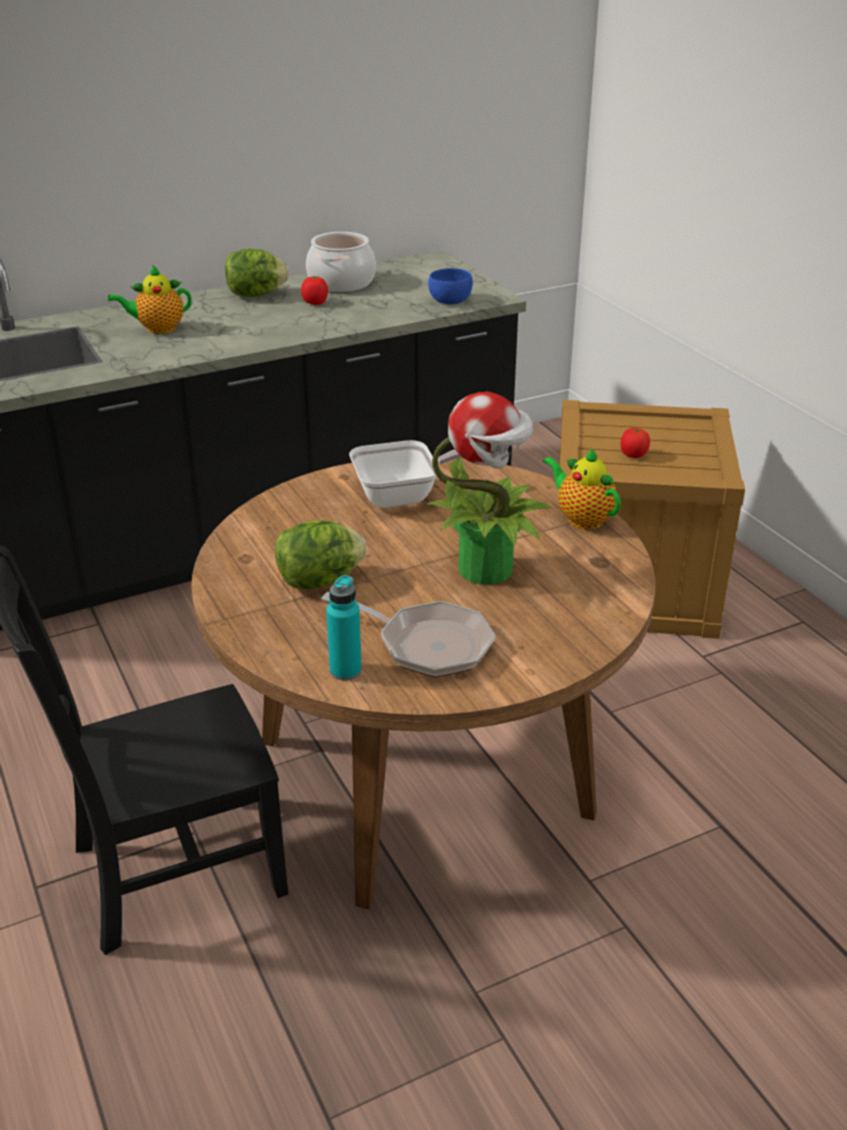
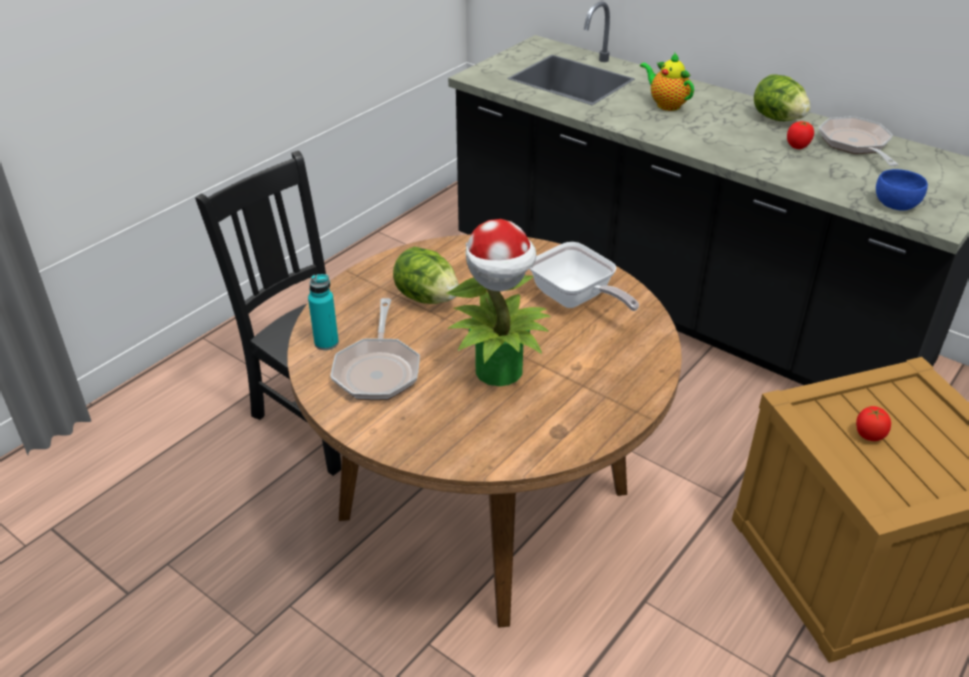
camera: 65 degrees right, 5 degrees up
(341, 283) = (856, 144): cooking pot -> frying pan
(582, 518) = (623, 403): teapot -> none

